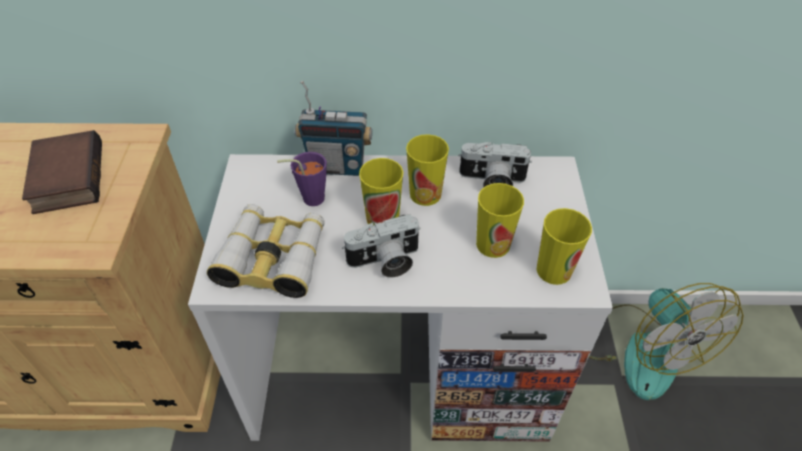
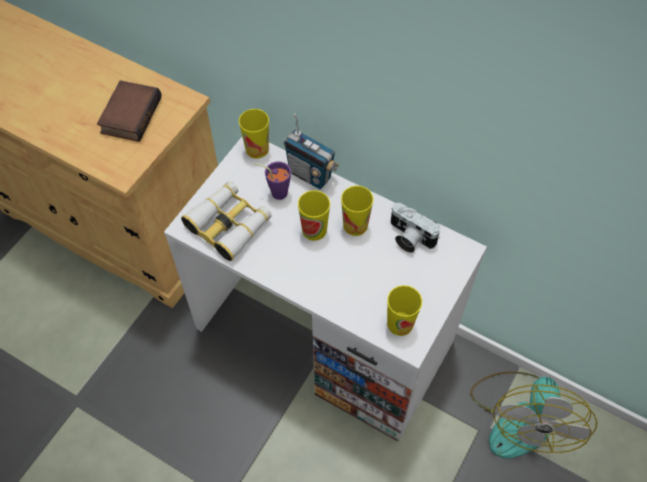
camera: 30 degrees right, 10 degrees up
(385, 261) = (295, 262): camera -> none
(493, 244) = (373, 285): cup -> cup (257, 149)

